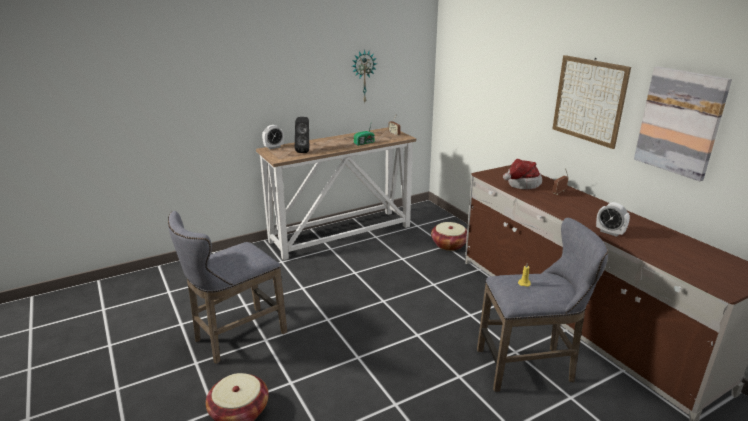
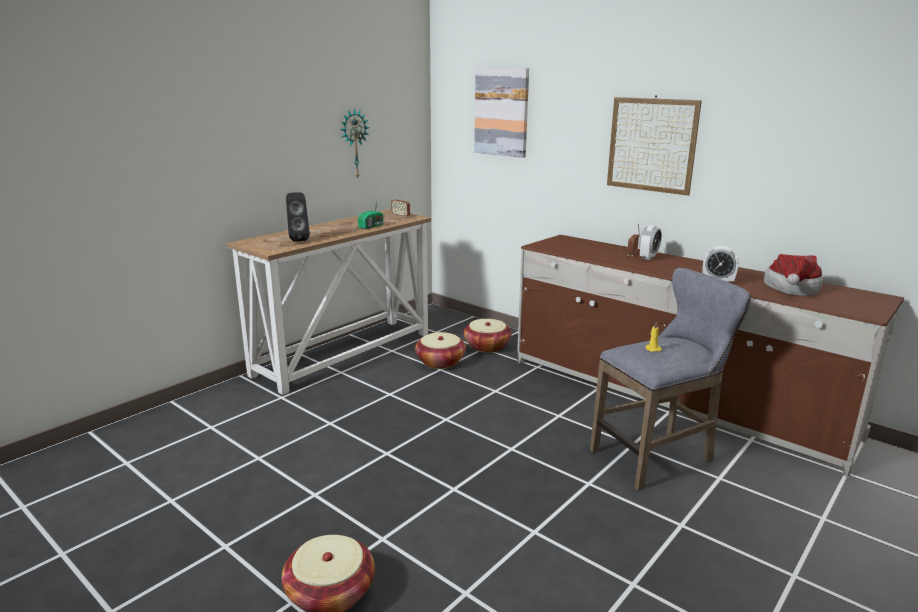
camera: 20 degrees left, 5 degrees down
(235, 337) = (267, 500): grey stool -> none
(274, 147) = (252, 239): alarm clock -> alarm clock (648, 257)
(405, 252) = (440, 362): none -> basket
(520, 184) = (585, 250): hat -> hat (791, 289)
(680, 122) = (766, 153): picture -> picture (501, 112)

